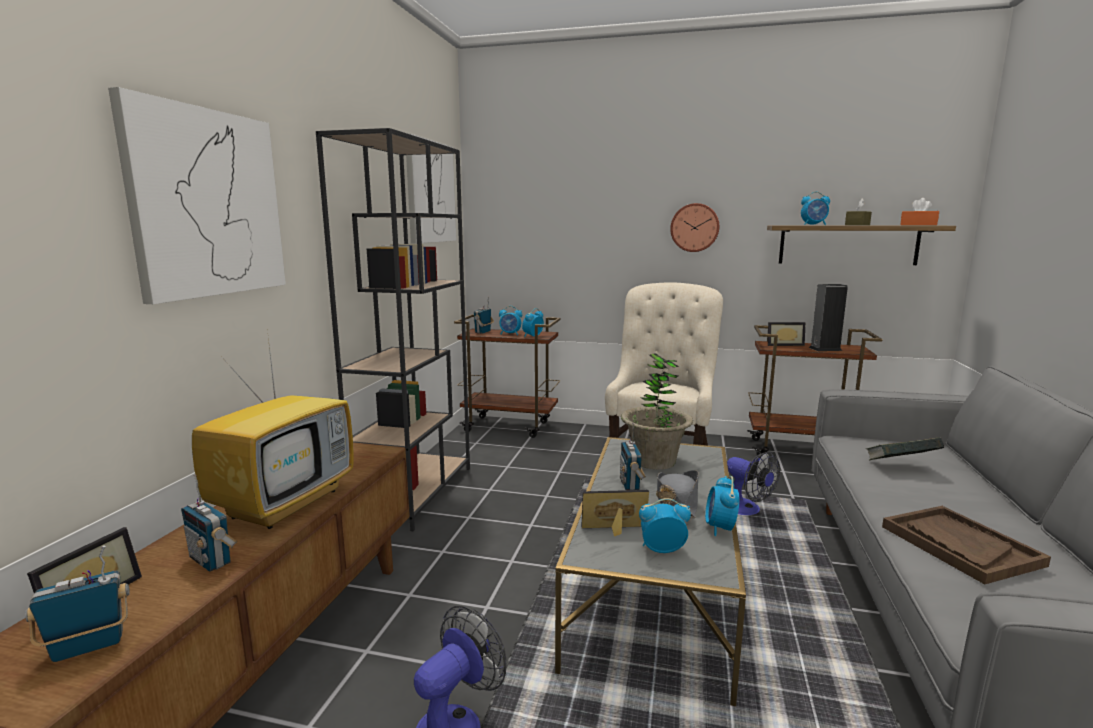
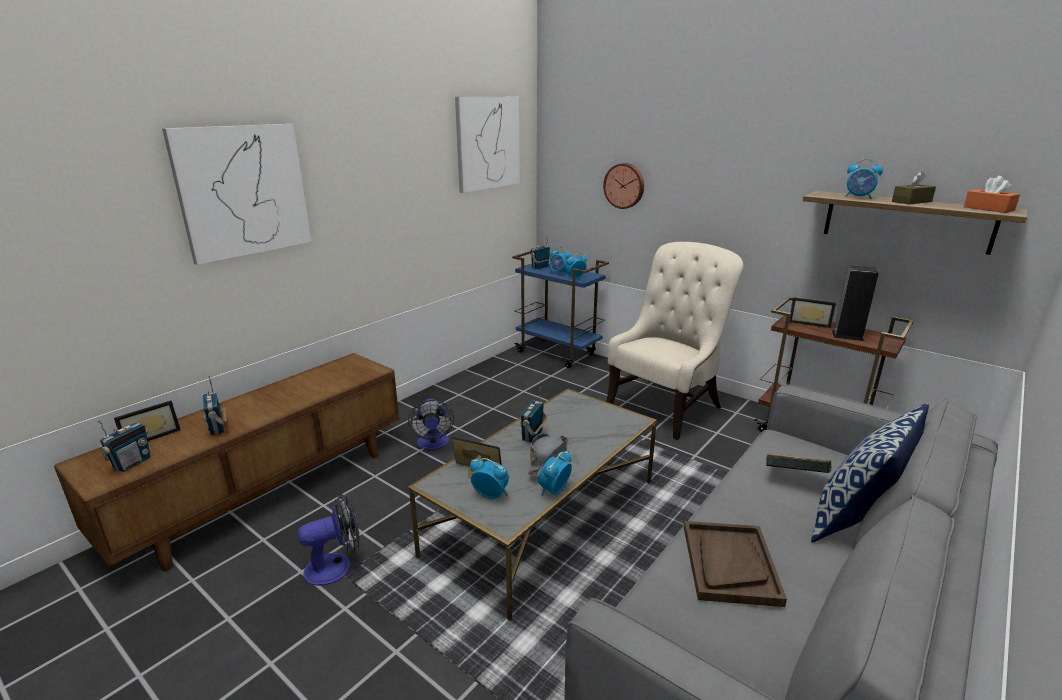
camera: 25 degrees right, 10 degrees up
(88, 647) = (132, 463): radio -> radio turned 120 degrees clockwise
(286, 502) = (286, 398): television -> none
(415, 492) = (438, 399): bookcase -> none
(510, 427) = (558, 354): brown cart -> blue cart
(654, 461) = (577, 420): potted plant -> none
(694, 227) = (739, 186): wall clock -> wall clock (624, 185)
(746, 510) = (688, 479): fan -> fan (433, 444)
(983, 486) = (855, 521): none -> pillow

